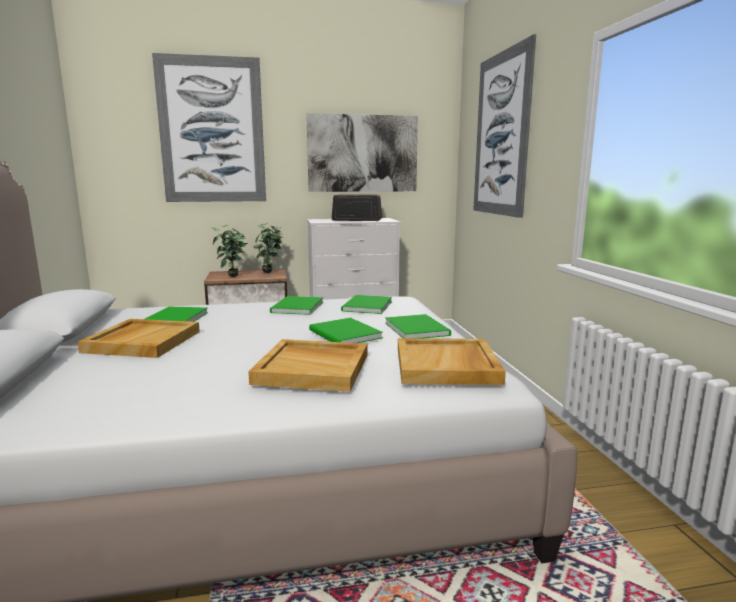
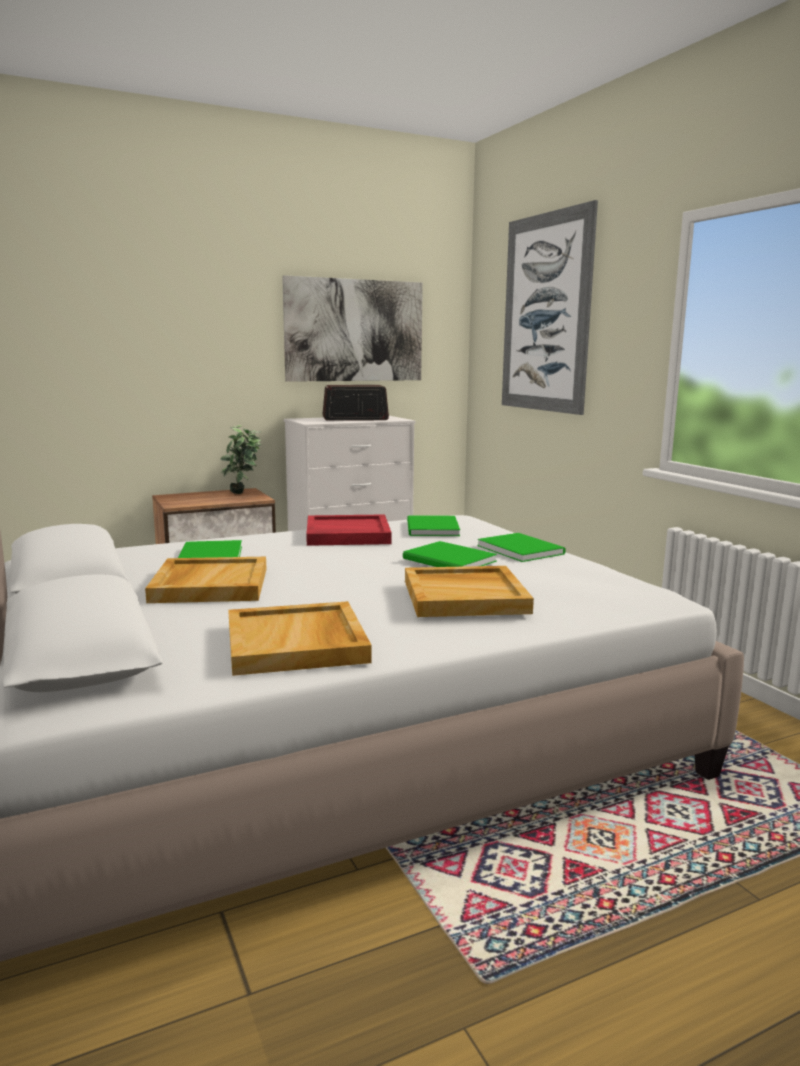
camera: 15 degrees left, 0 degrees up
(212, 131) = (154, 296): picture -> none
(232, 277) = (198, 502): potted plant -> none
(295, 307) = (347, 534): green book -> red tray
(447, 366) = (600, 583): beige tray -> beige tray (297, 643)

